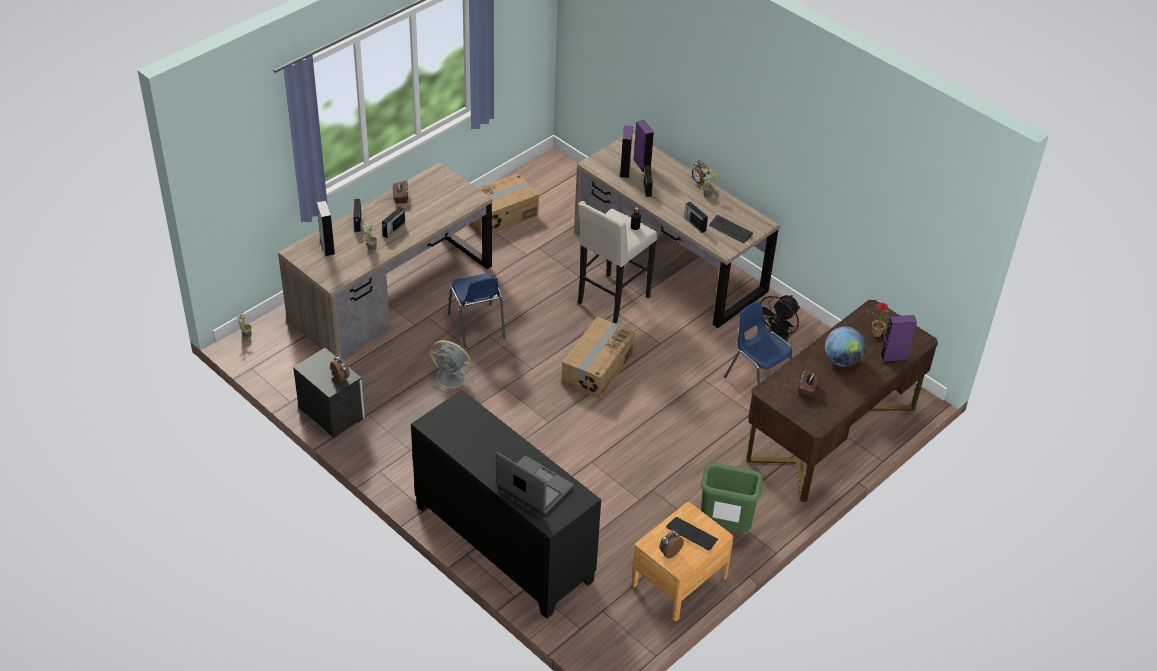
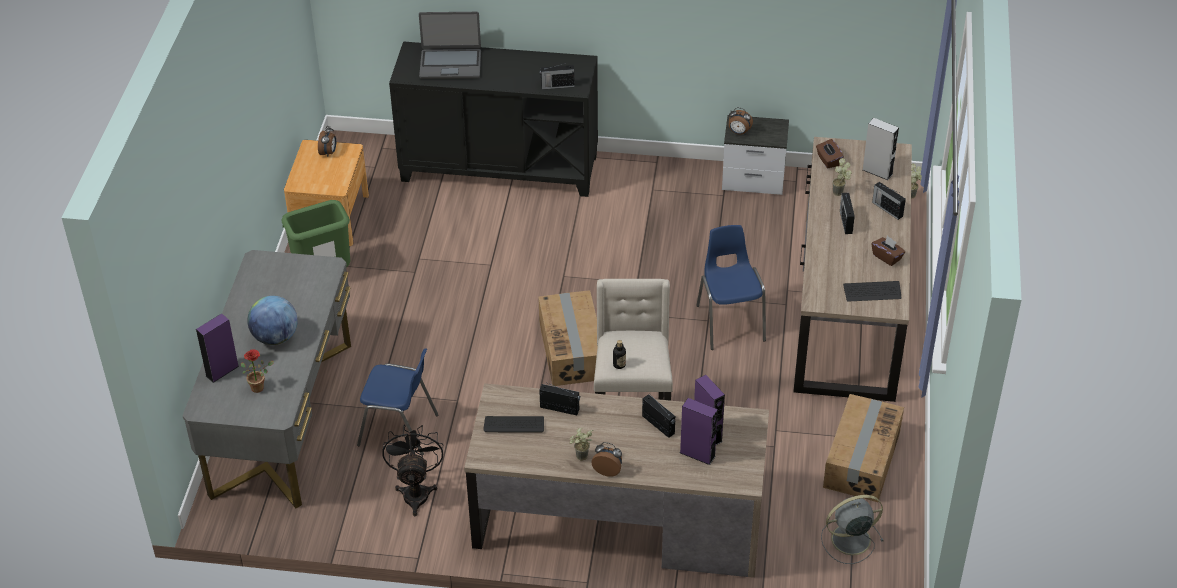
camera: 145 degrees right, 0 degrees up
(452, 378) = (692, 263): grey fan -> grey fan (849, 540)
(473, 413) = (557, 86): none -> radio
(477, 326) = (730, 322): blue chair -> blue chair turned 45 degrees clockwise
(692, 534) = (320, 174): keyboard -> keyboard (872, 292)
(807, 389) = (290, 290): brown tissue box -> brown tissue box (828, 160)
(831, 433) = (282, 418): brown desk -> grey desk

